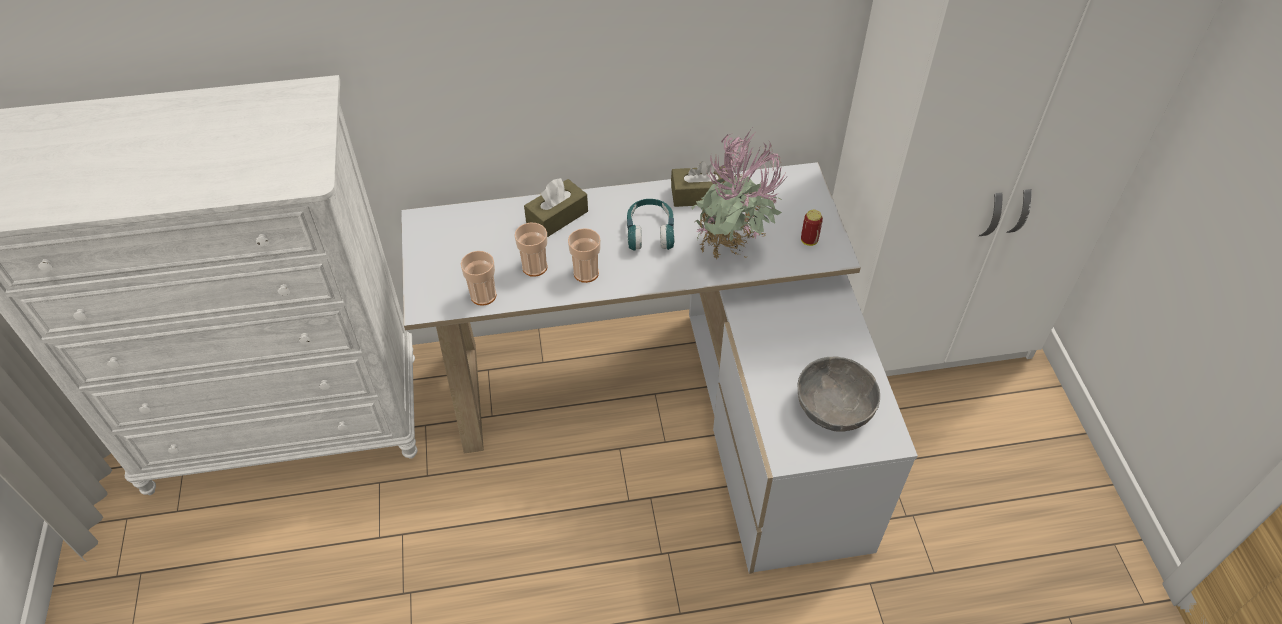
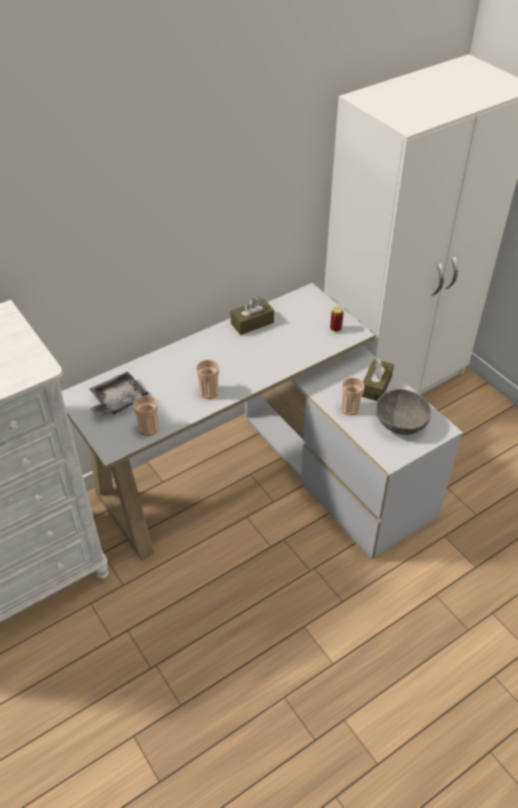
camera: 25 degrees left, 5 degrees down
(469, 245) = (118, 401): none -> grey tray
(534, 267) = (172, 400): cup -> cup (350, 409)
(557, 217) = (167, 365): brown tissue box -> brown tissue box (376, 386)
(650, 232) = (235, 355): turquoise headphones -> none
(732, 254) = (294, 351): potted plant -> none

